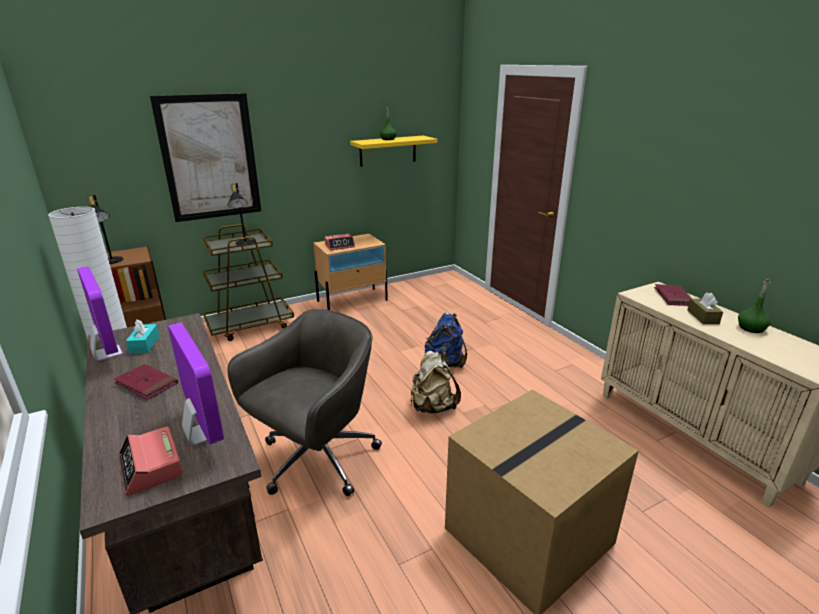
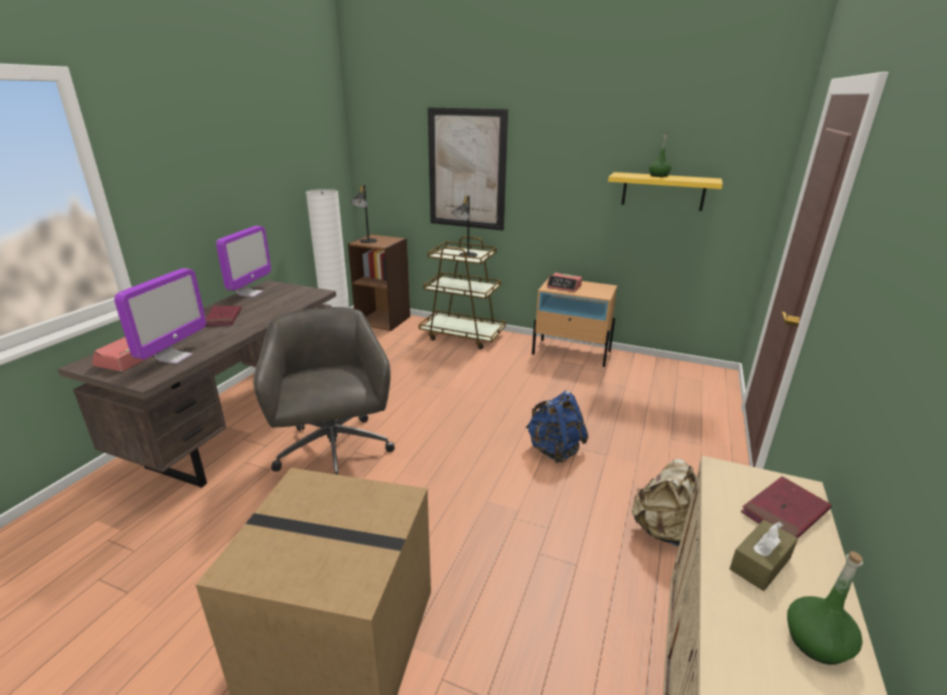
camera: 50 degrees right, 0 degrees up
(144, 345) = (272, 296): turquoise tissue box -> none
(316, 460) = (334, 452): grey office chair -> grey office chair turned 105 degrees counterclockwise
(432, 407) = (472, 477): beige backpack -> beige backpack (664, 530)

